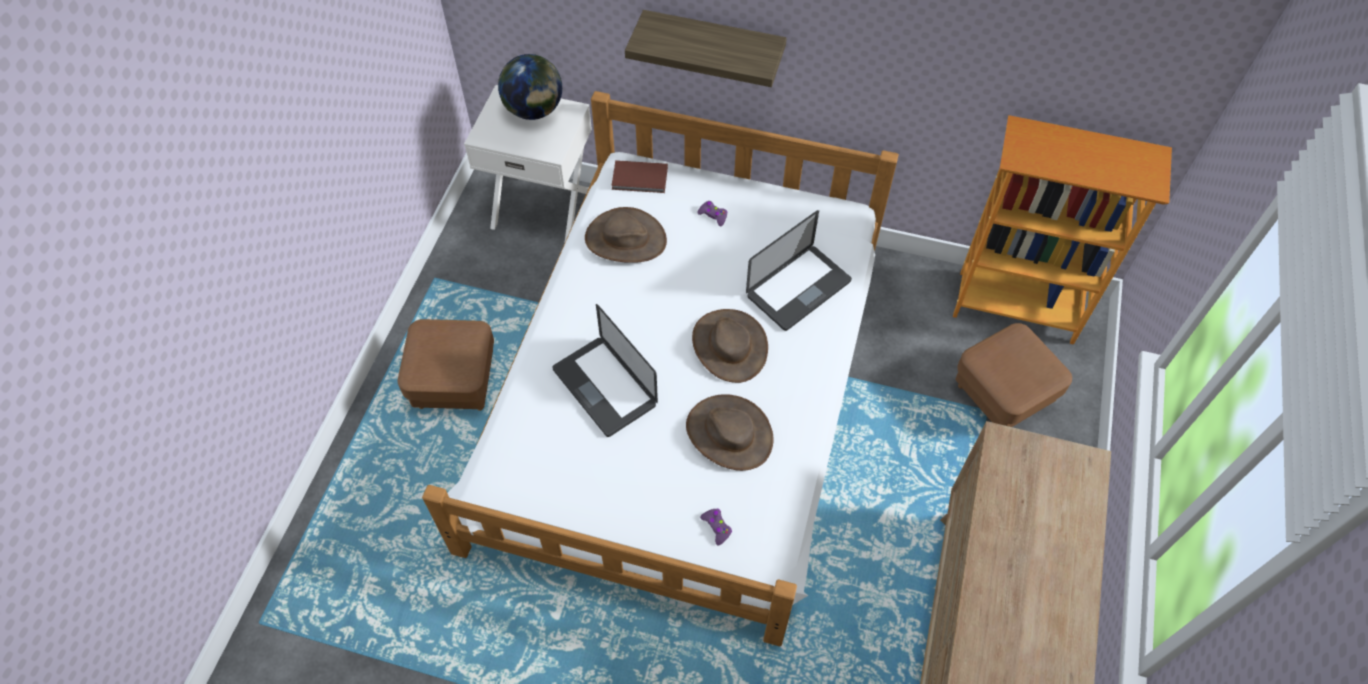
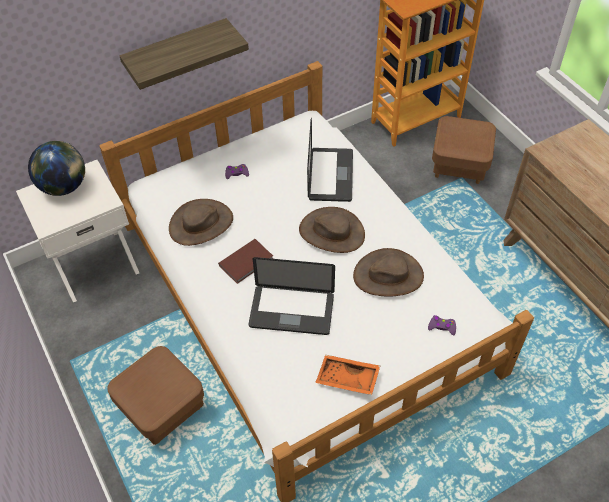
camera: 45 degrees left, 5 degrees down
(575, 491) = (347, 379): none -> orange tray
(640, 179) = (168, 186): brown book -> brown book (247, 262)

